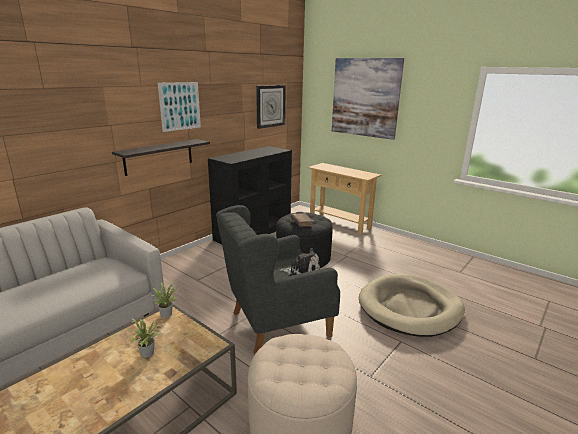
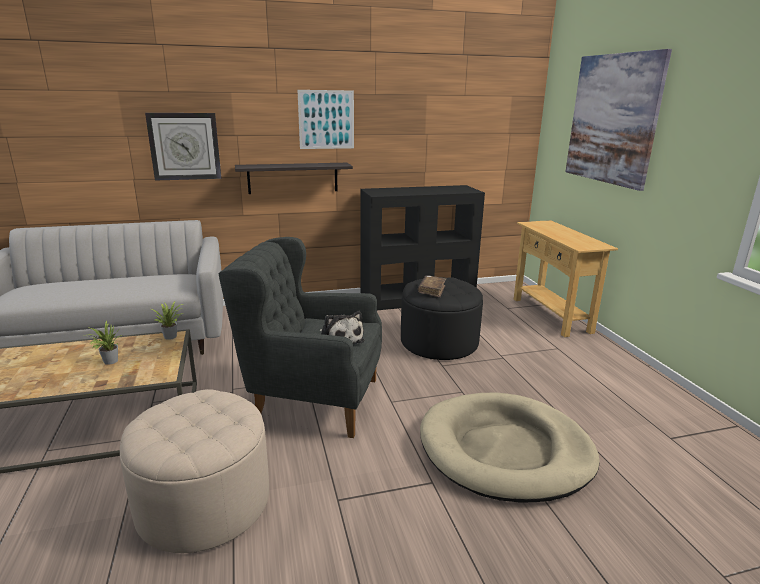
camera: 35 degrees right, 0 degrees up
(270, 106) = (475, 129): wall clock -> wall clock (185, 146)

